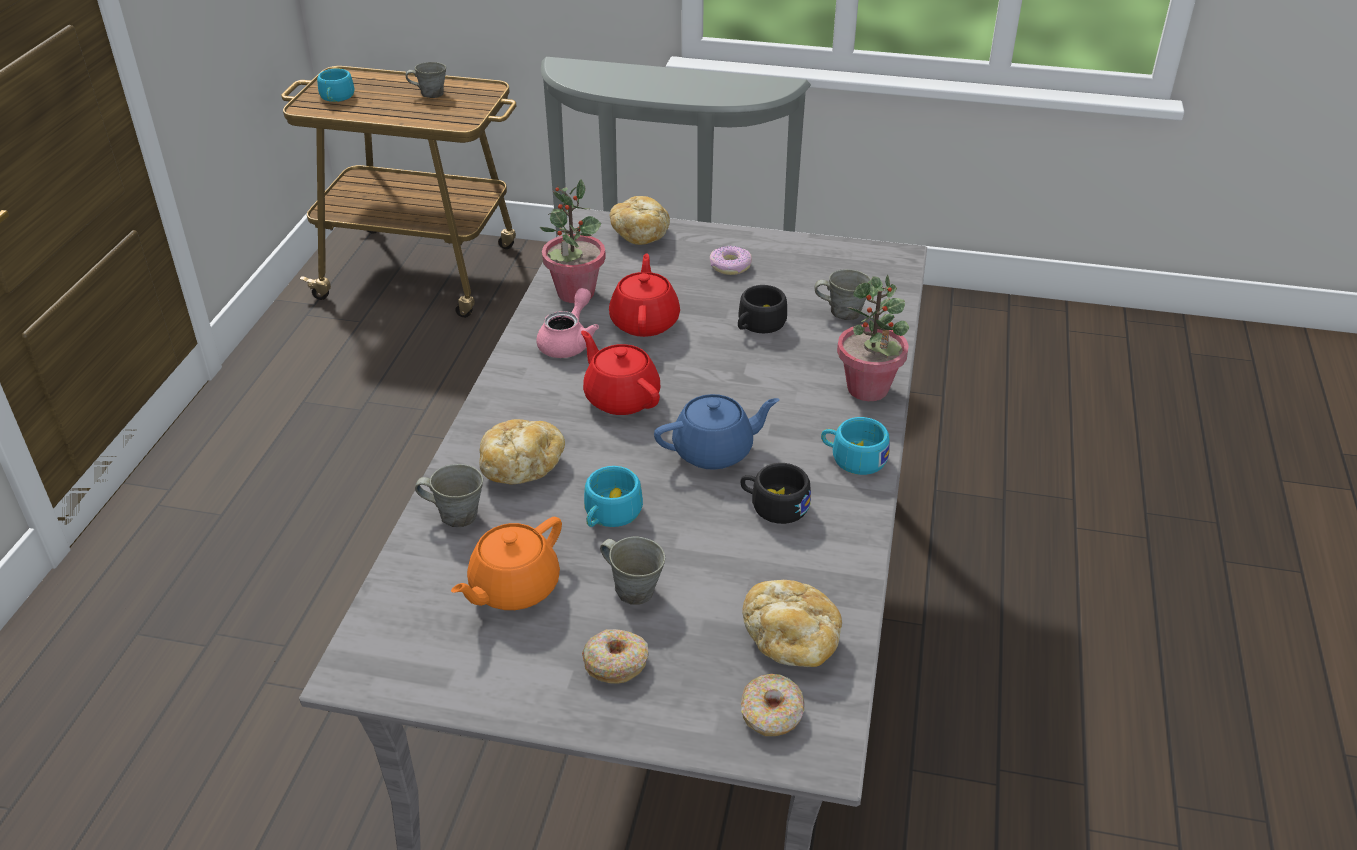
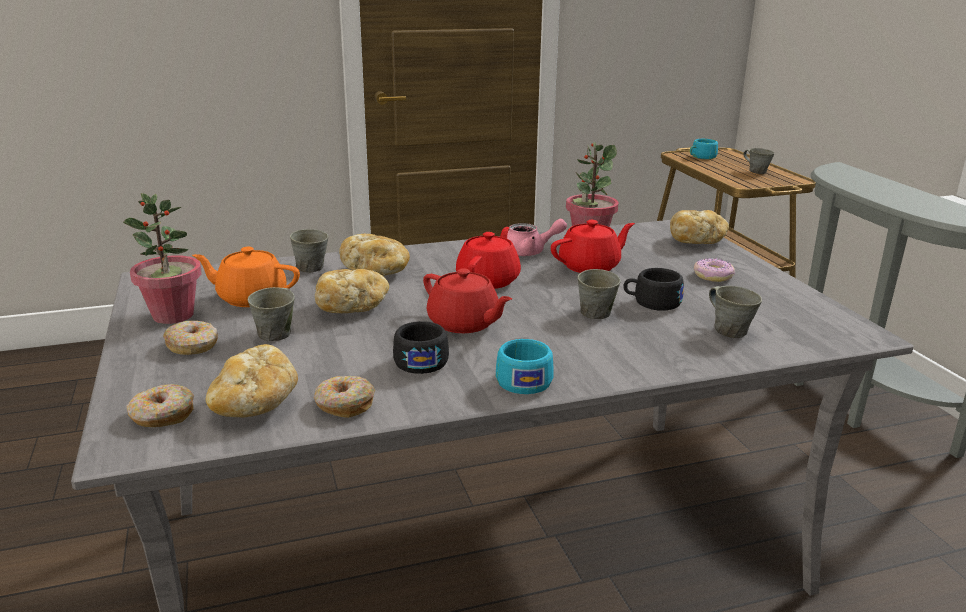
camera: 60 degrees right, 15 degrees down
(609, 515) = (351, 307): turquoise cup -> bread
(714, 451) = (464, 324): blue teapot -> red teapot
(753, 363) = (596, 312): none -> grey mug
(830, 580) = (344, 405): none -> donut
(868, 389) = (633, 365): potted plant -> potted plant (173, 315)

